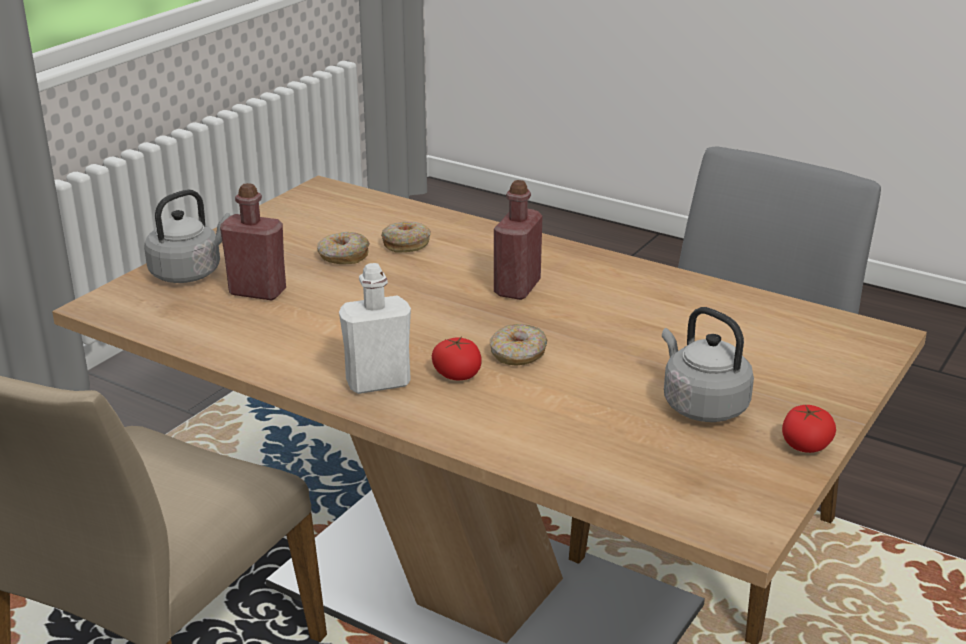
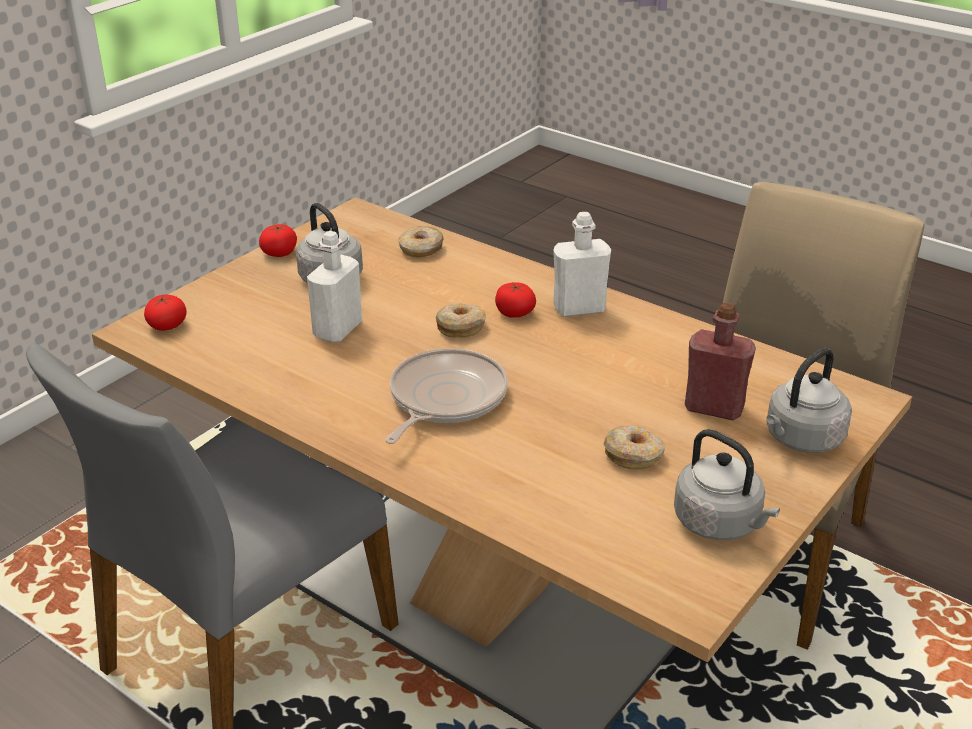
camera: 175 degrees left, 5 degrees up
(286, 222) = (720, 524): none -> grey kettle
(406, 244) = (561, 472): donut -> donut (421, 249)
(517, 288) = (444, 399): red bottle -> frying pan
(657, 345) = (337, 330): none -> white bottle
(852, 341) = (167, 325): none -> tomato

